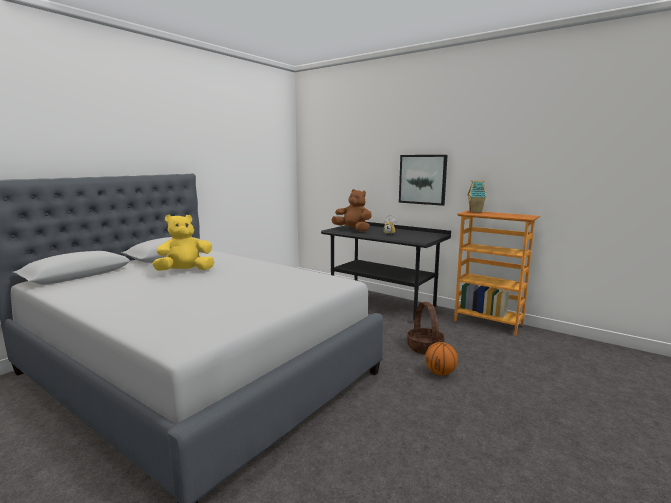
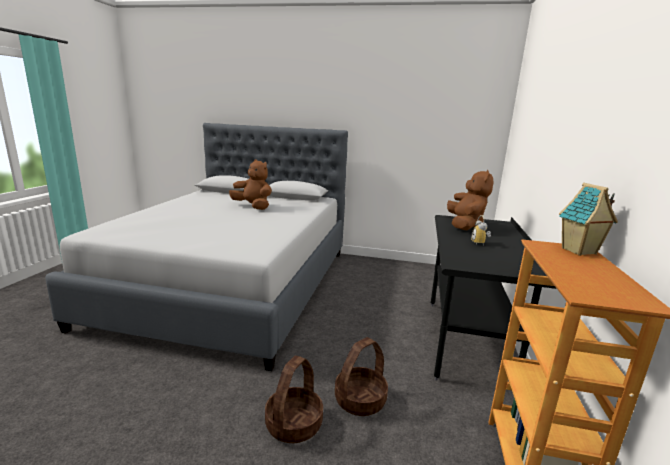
camera: 65 degrees right, 5 degrees up
(185, 271) = (253, 207): yellow plush toy -> brown plush toy
(422, 179) = (570, 170): picture -> none
(440, 373) = (293, 424): basketball -> basket

